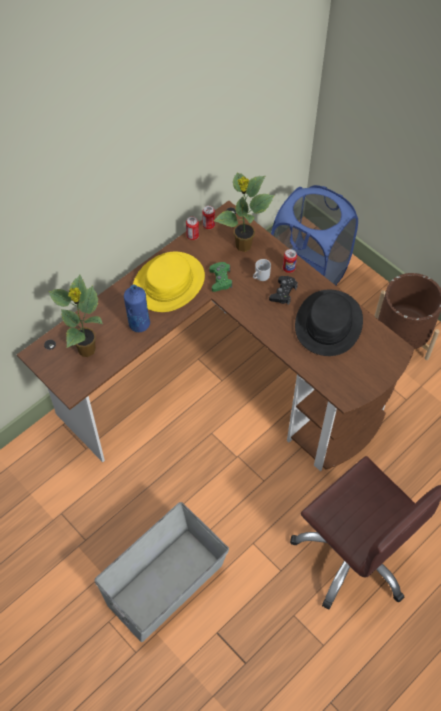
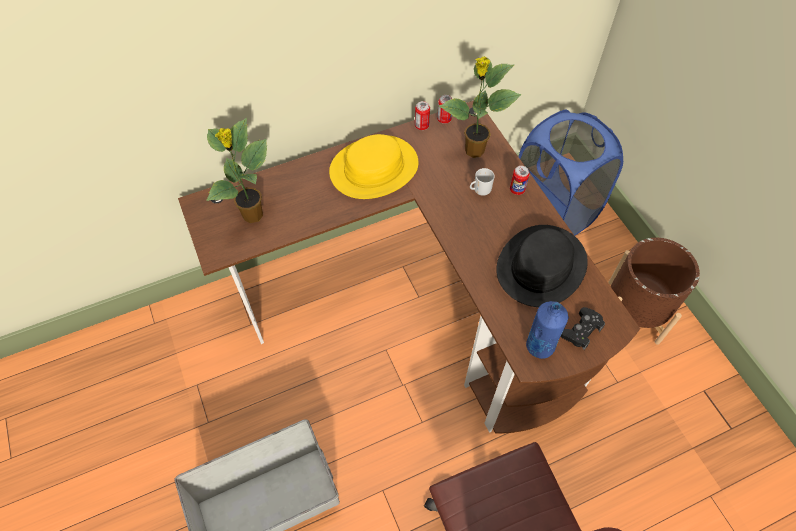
camera: 20 degrees right, 0 degrees up
(139, 324) = (321, 203): blue bottle -> blue bottle (539, 346)
(220, 279) = (433, 180): green game controller -> none
(283, 293) = (500, 215): black game controller -> black game controller (581, 330)

